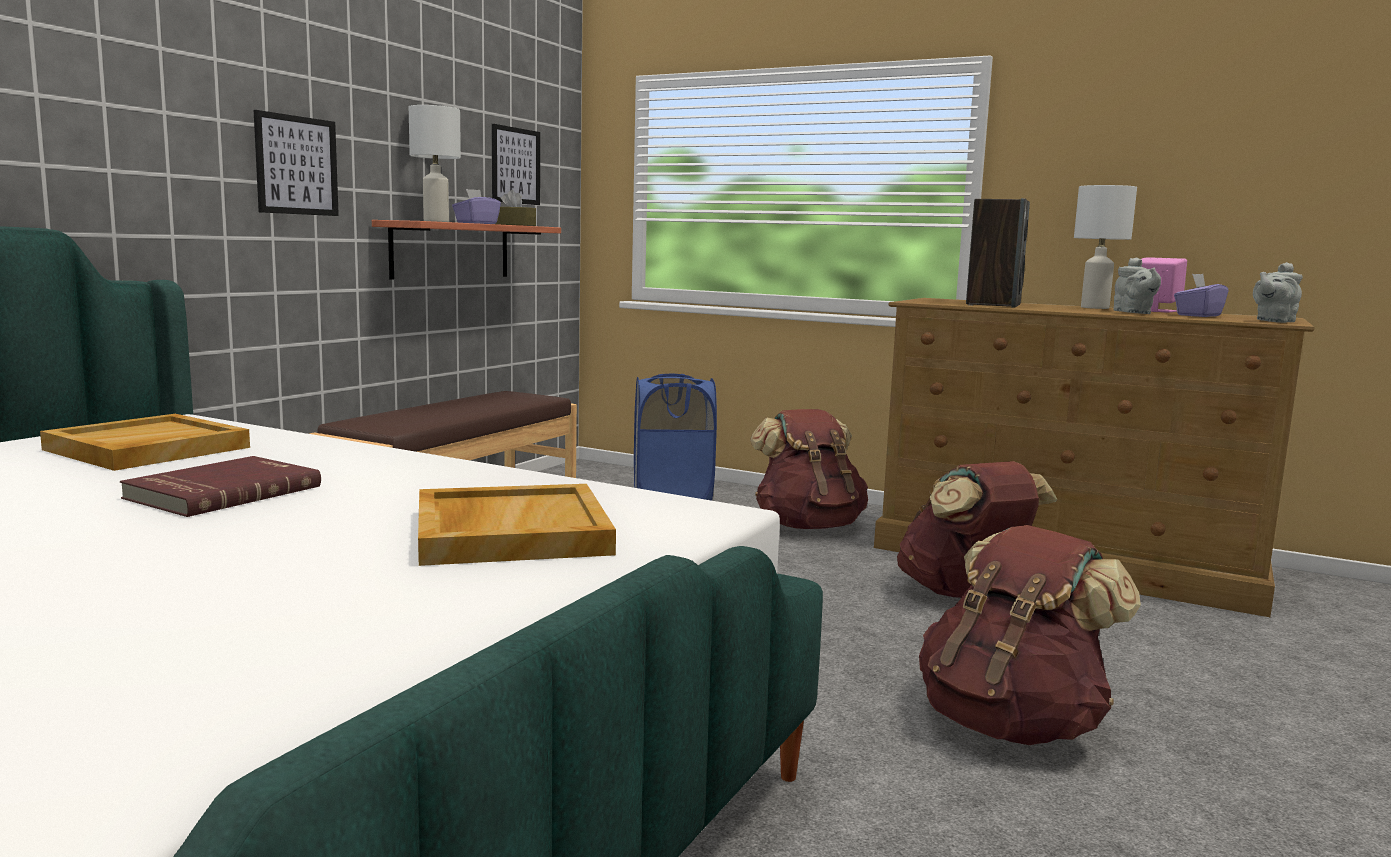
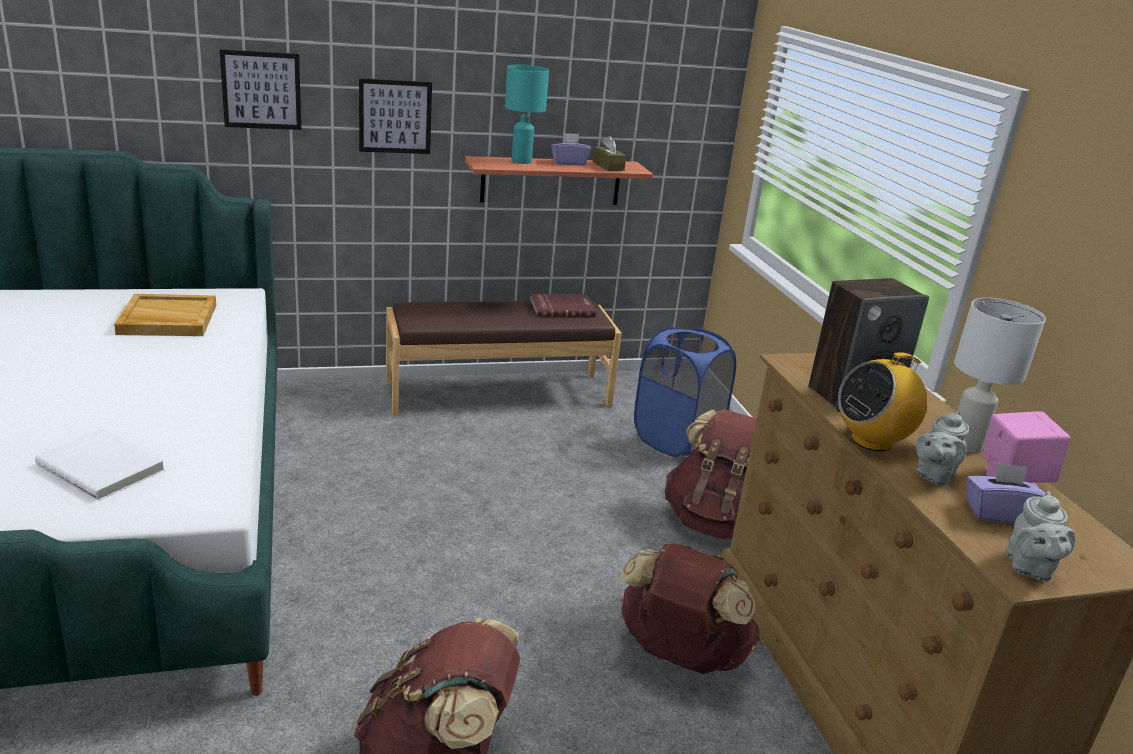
camera: 45 degrees right, 15 degrees up
(222, 492) = (103, 373): red book -> red book (561, 308)
(437, 221) = (522, 161): white table lamp -> turquoise table lamp
(509, 532) = (103, 467): beige tray -> white book
(515, 166) = (641, 108): picture -> picture (261, 90)
(1068, 310) = (872, 441): none -> radio
(1273, 321) = (1029, 568): grey teapot -> grey teapot turned 90 degrees counterclockwise

